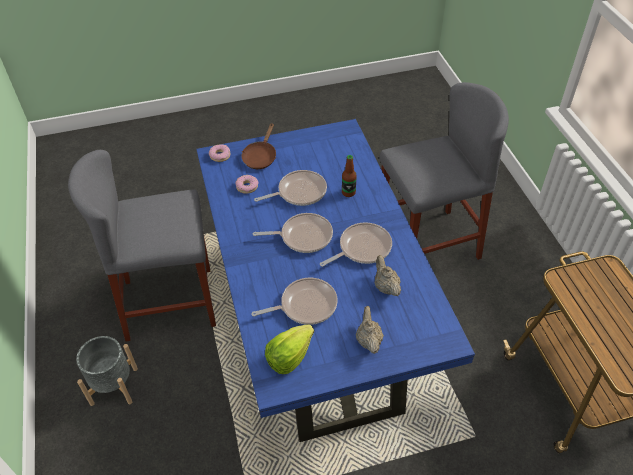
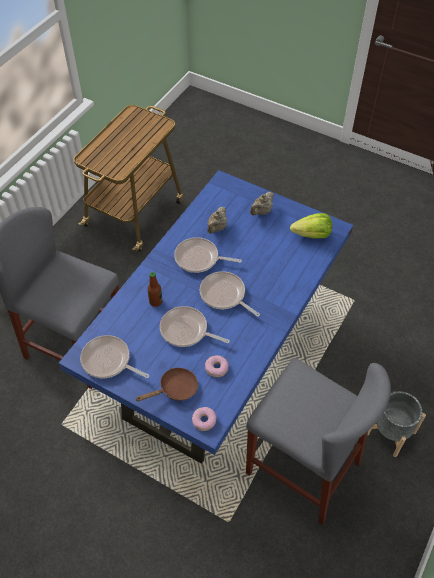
camera: 135 degrees left, 5 degrees up
(305, 305) = (274, 253): frying pan -> frying pan (108, 361)

